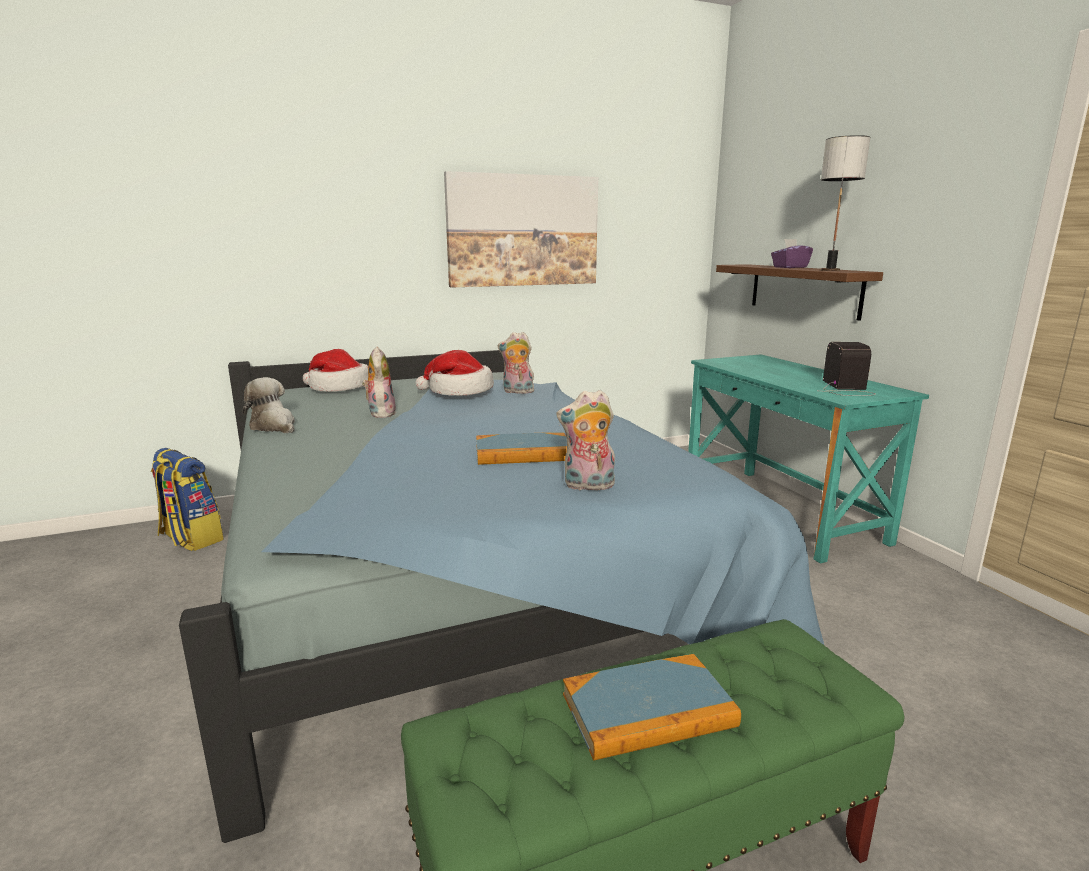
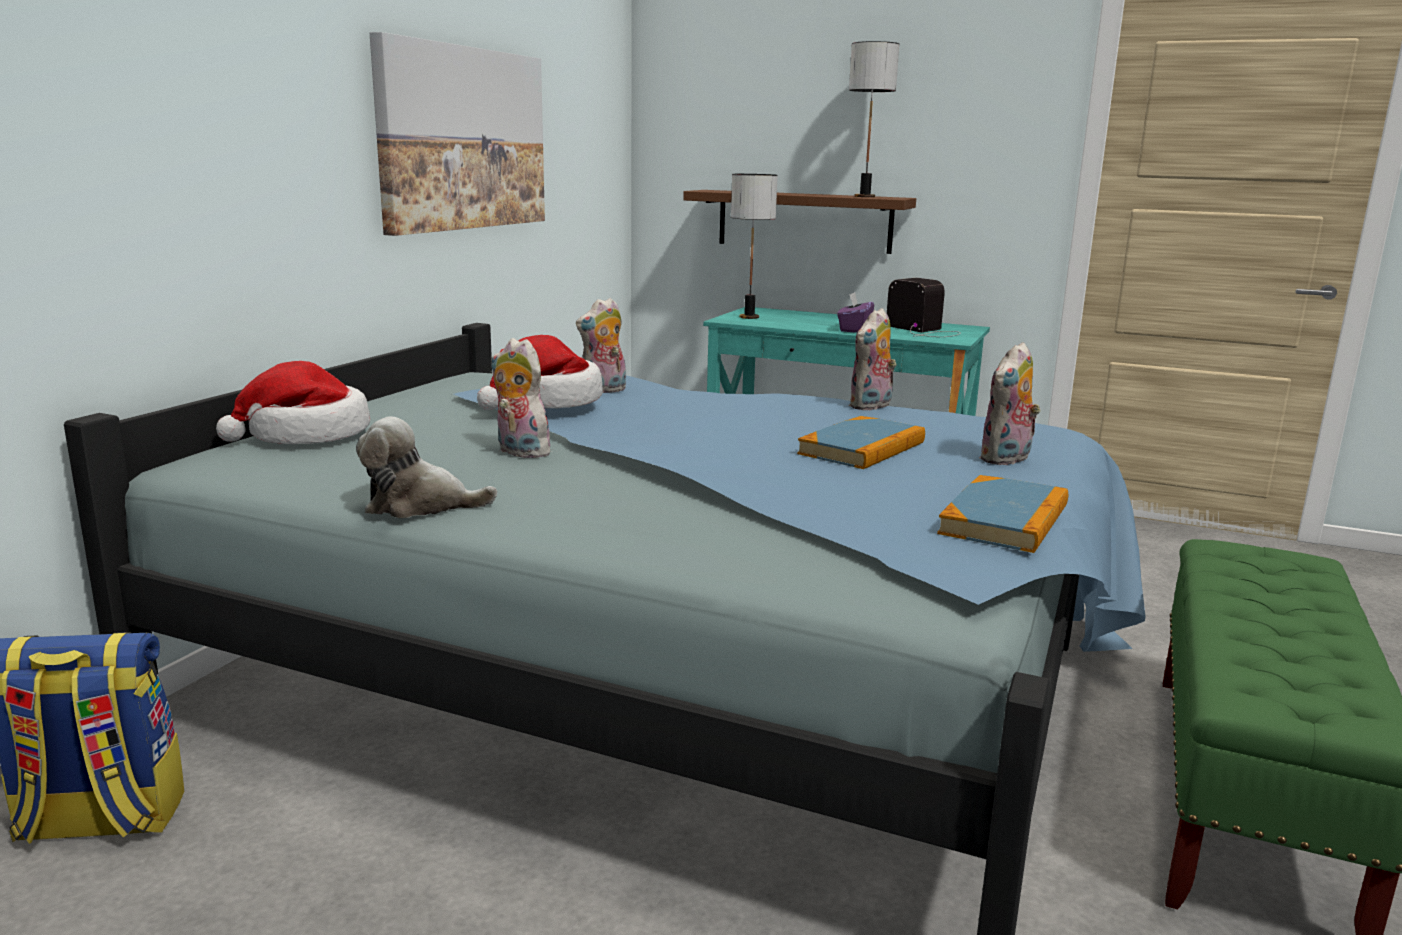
camera: 45 degrees left, 0 degrees up
(630, 432) = (871, 406): none -> plush toy
(648, 711) = (1288, 623): book -> book (1005, 520)
(733, 361) = (749, 317): none -> table lamp
(789, 267) = (796, 193): purple tissue box -> purple tissue box (854, 329)

